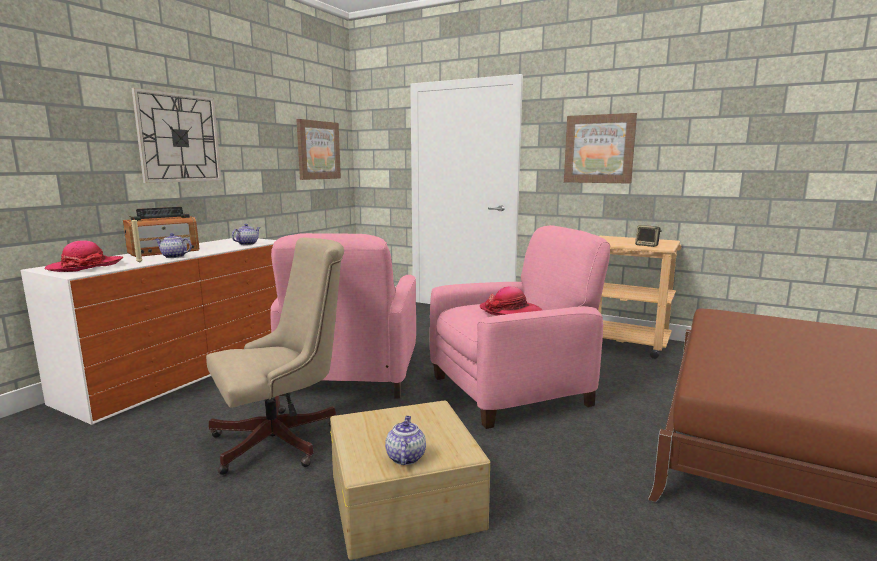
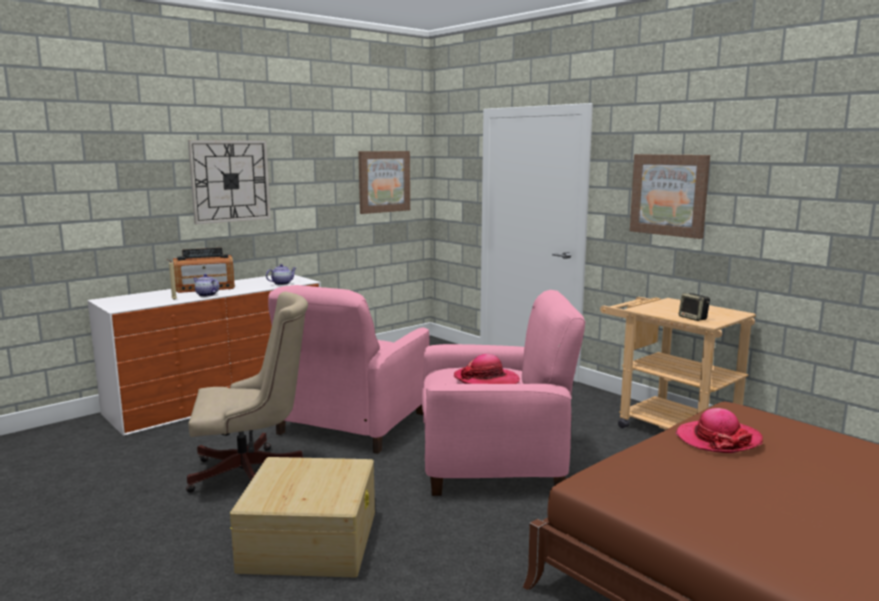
camera: 20 degrees right, 0 degrees up
(86, 266) = (133, 300): hat -> hat (718, 439)
(405, 457) = (291, 499): teapot -> none

